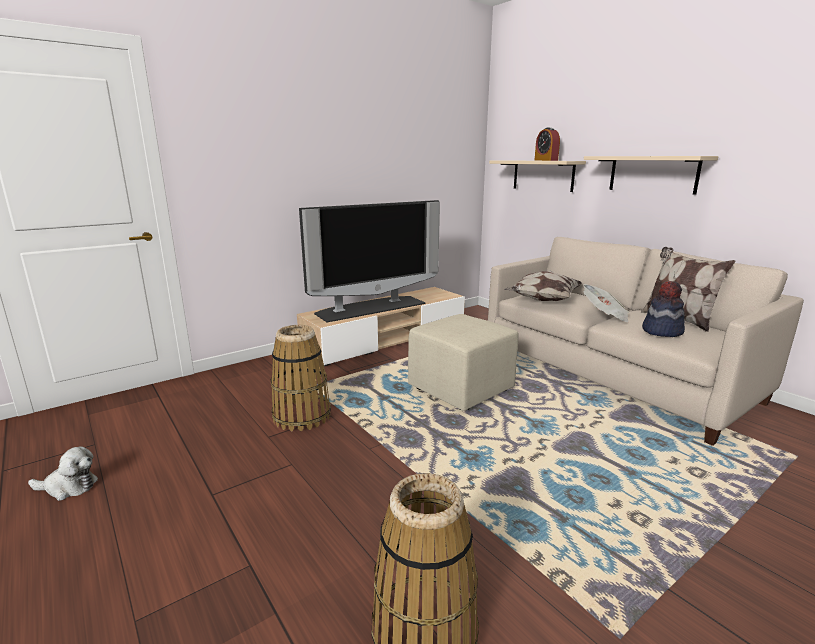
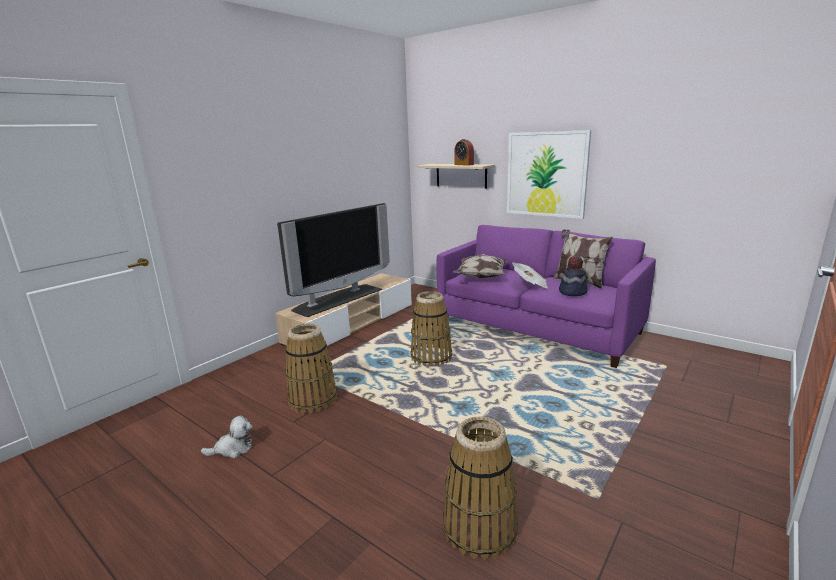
camera: 15 degrees left, 0 degrees up
(68, 487) = (135, 497): plush toy -> plush toy (233, 449)
(460, 390) = (431, 357): beige ottoman -> basket
(613, 375) = (537, 328): beige sofa -> purple sofa
(652, 174) = (546, 174): beige shelf -> picture

